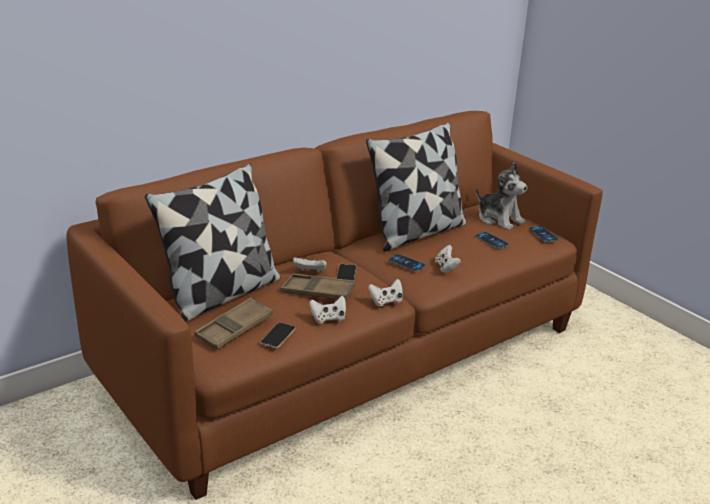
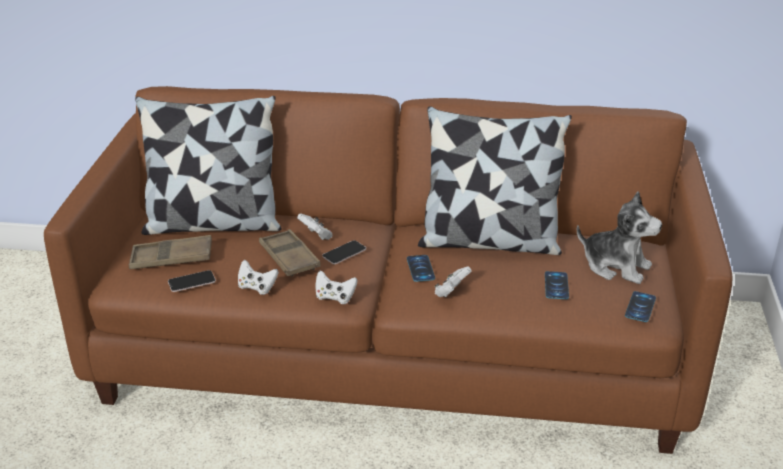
camera: 45 degrees right, 5 degrees up
(499, 219) = (616, 266): plush toy -> plush toy turned 60 degrees counterclockwise

